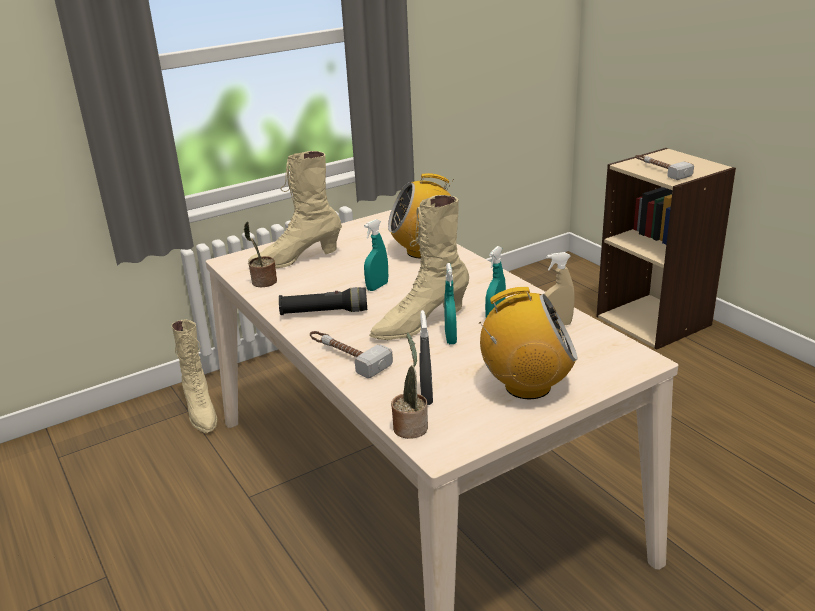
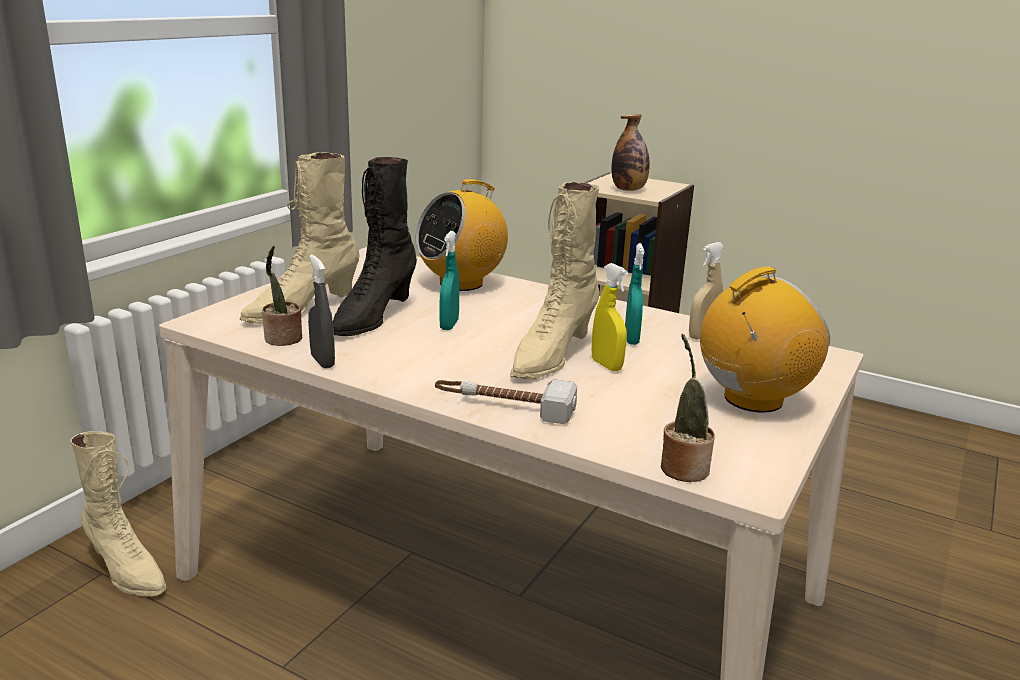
camera: 30 degrees left, 5 degrees down
(324, 312) = (413, 361): black flashlight -> none
(334, 273) = (372, 317): none -> black boot
(426, 396) = (658, 431): grey spray bottle -> grey spray bottle (322, 361)
(450, 338) = (606, 365): turquoise spray bottle -> yellow spray bottle
(660, 170) = (628, 190): hammer -> bottle

